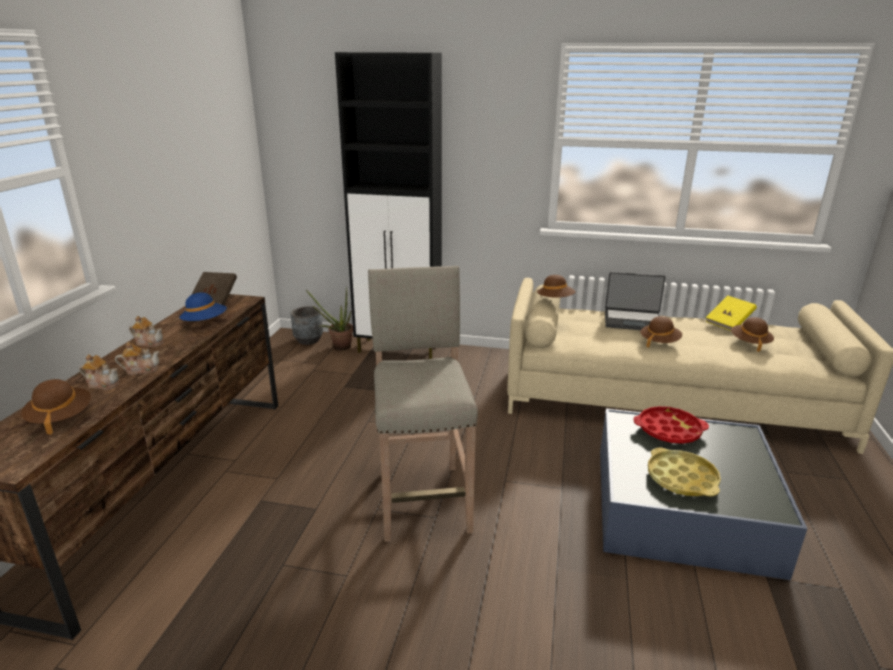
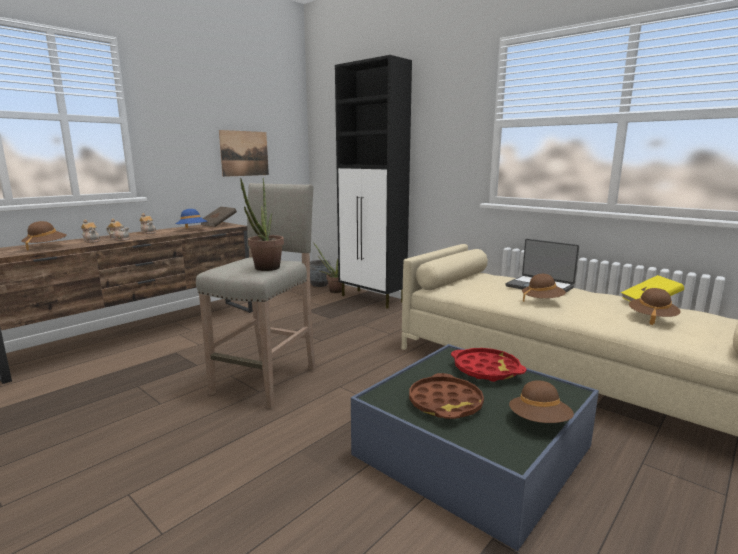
camera: 30 degrees right, 10 degrees down
(201, 181) = (244, 153): none -> picture
(447, 384) = (264, 269): none -> potted plant
(555, 300) = (462, 256): brown hat -> brown hat (539, 422)
(682, 478) = (445, 403): yellow tray -> brown tray

